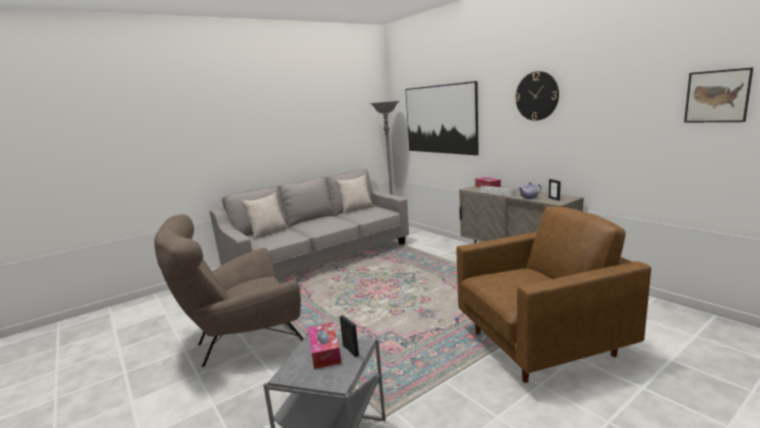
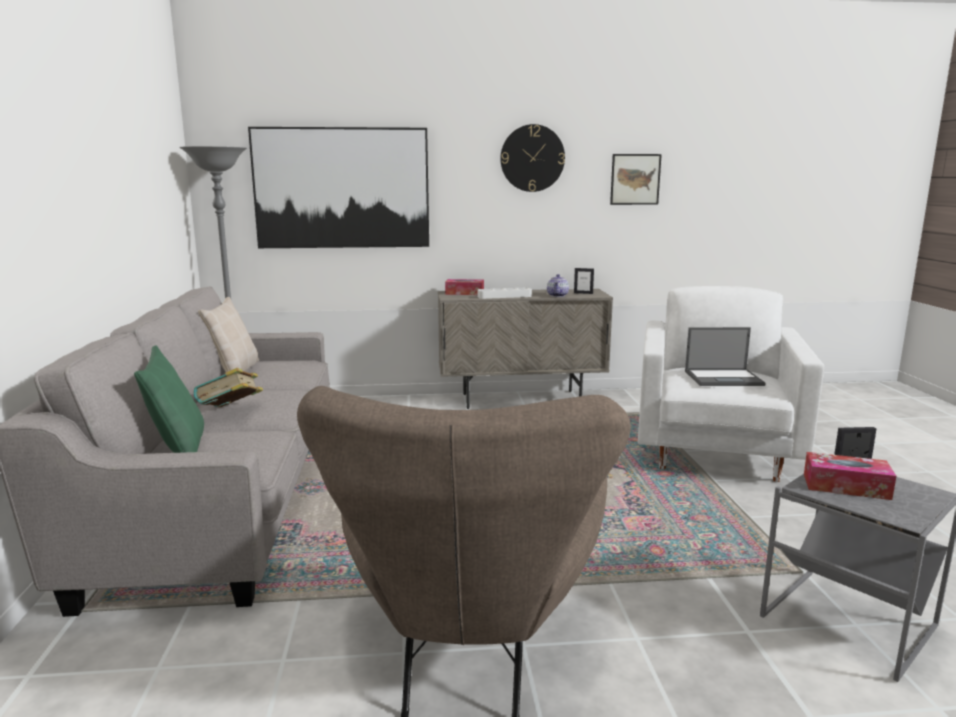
camera: 60 degrees left, 0 degrees up
(268, 233) = (178, 449): beige pillow -> green pillow
(310, 225) = (231, 412): none -> book
(517, 284) = (724, 378): none -> laptop
(540, 345) = (714, 452): brown armchair -> white armchair
(717, 96) = (725, 170): picture -> picture (635, 179)

